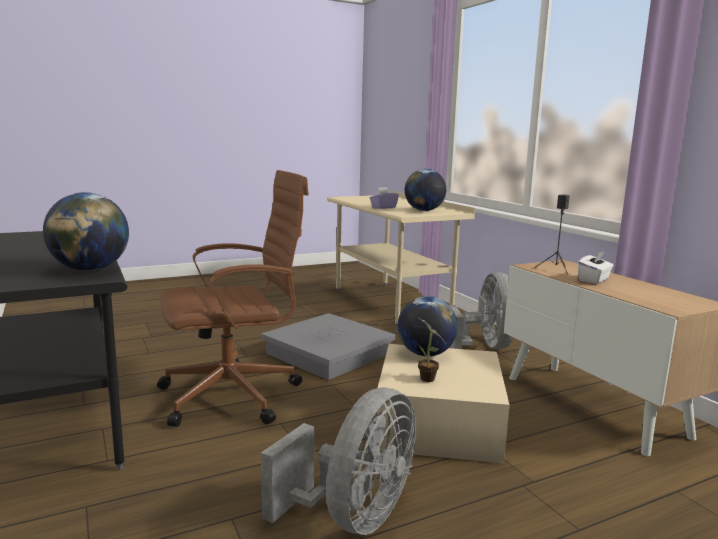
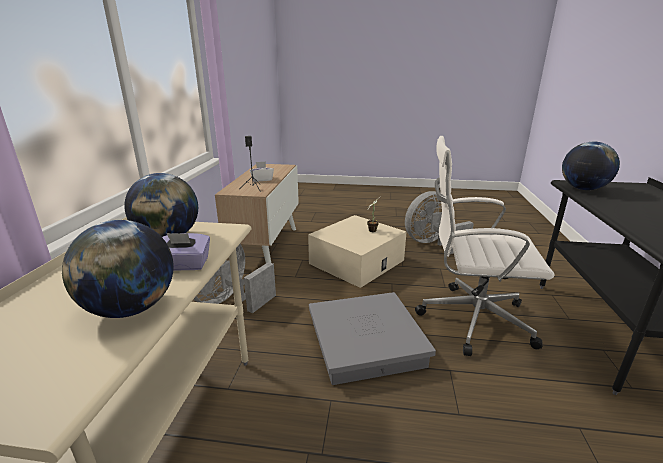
camera: 145 degrees left, 10 degrees up
(235, 395) = (471, 319): brown office chair -> white office chair
(425, 354) = (350, 242): globe -> globe (131, 309)

